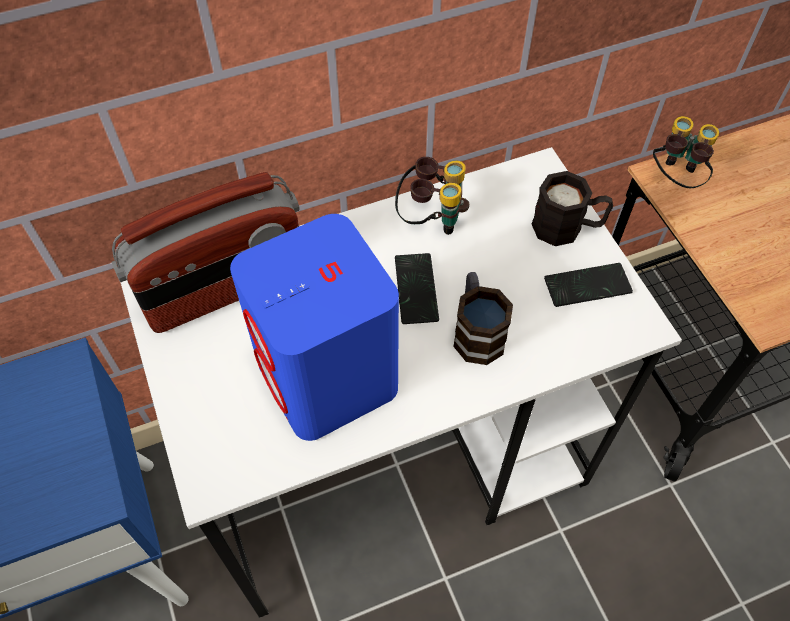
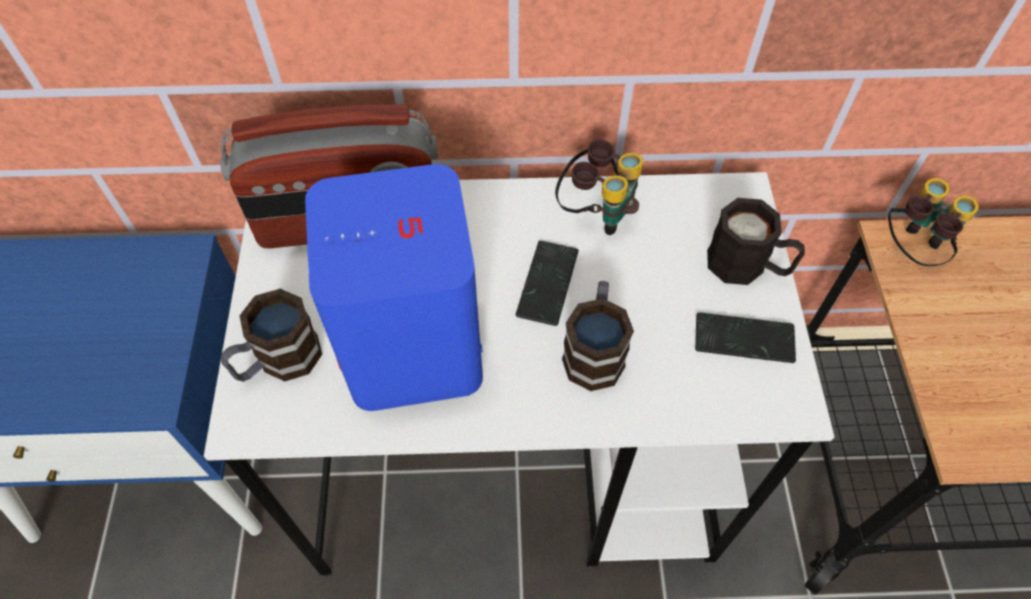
camera: 20 degrees right, 0 degrees up
(216, 425) = (278, 361): none -> mug

